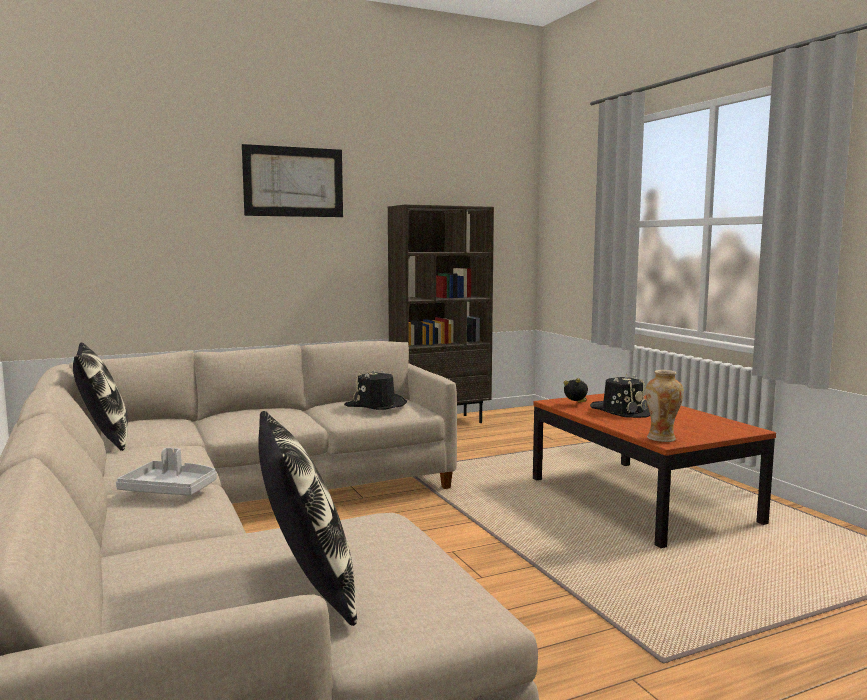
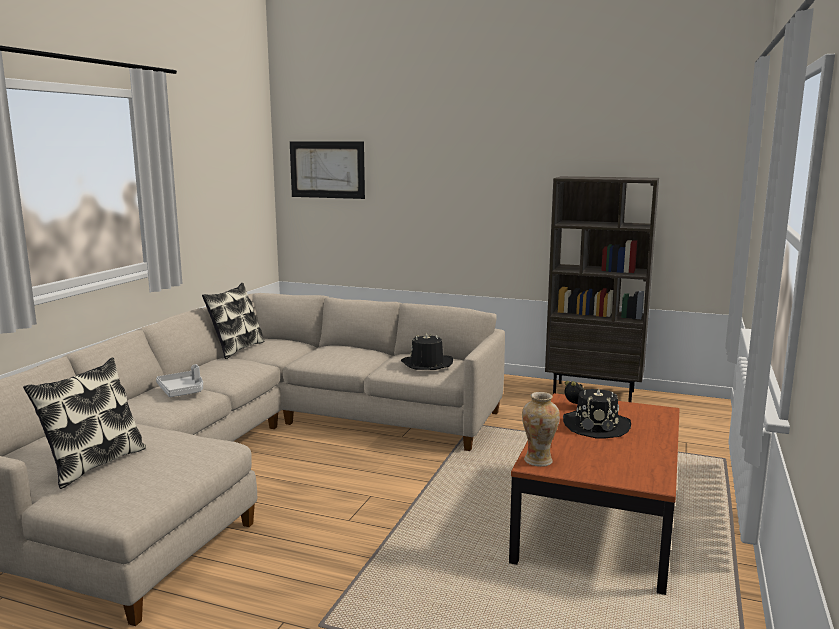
camera: 45 degrees right, 5 degrees up
(293, 182) = (476, 154): picture -> picture (327, 169)

